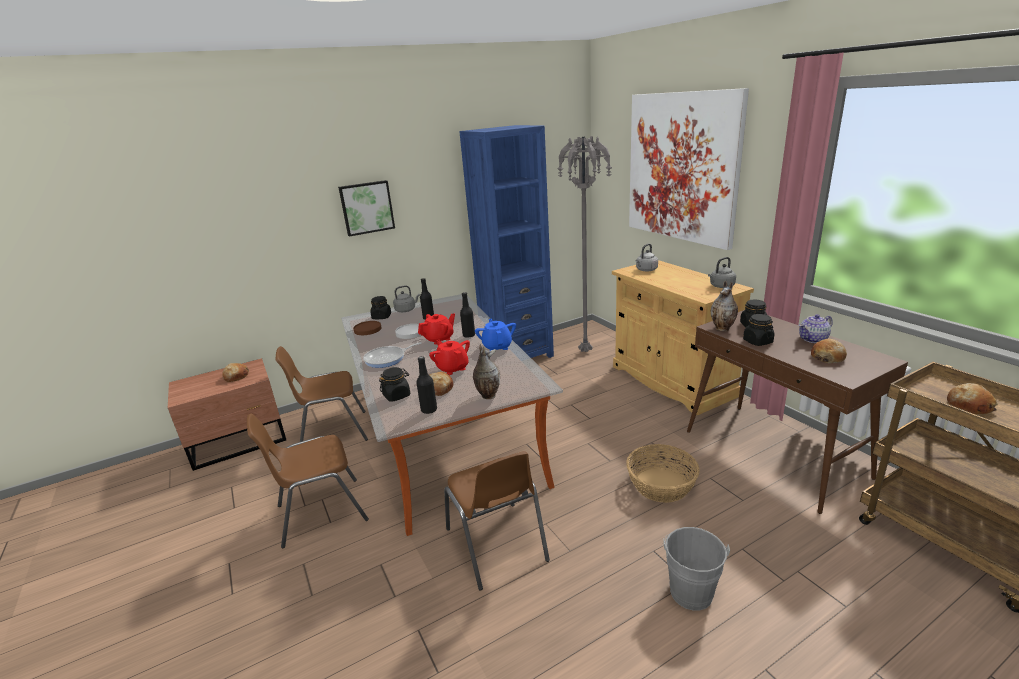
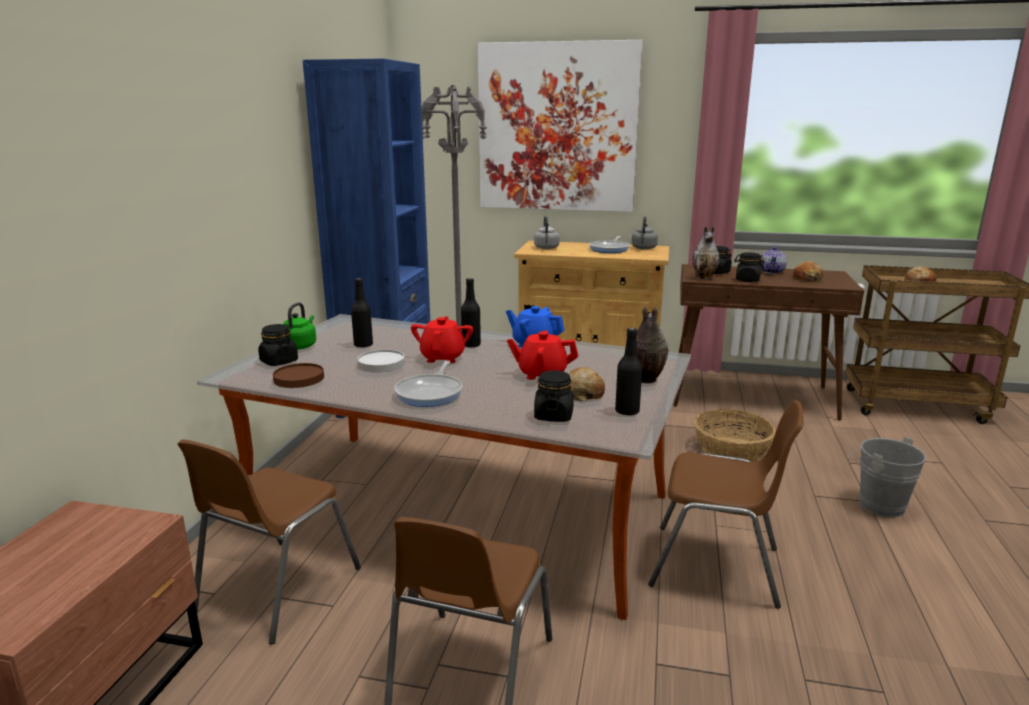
camera: 50 degrees left, 5 degrees down
(236, 376) = (82, 542): bread -> none
(366, 207) = (209, 171): picture -> none
(406, 310) = (299, 346): grey kettle -> green kettle
(691, 281) = (610, 249): none -> frying pan

